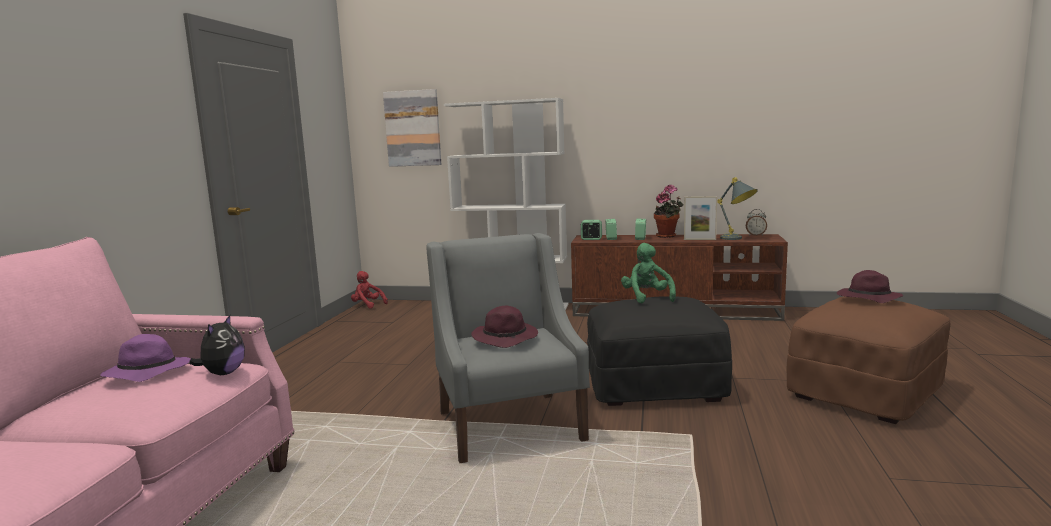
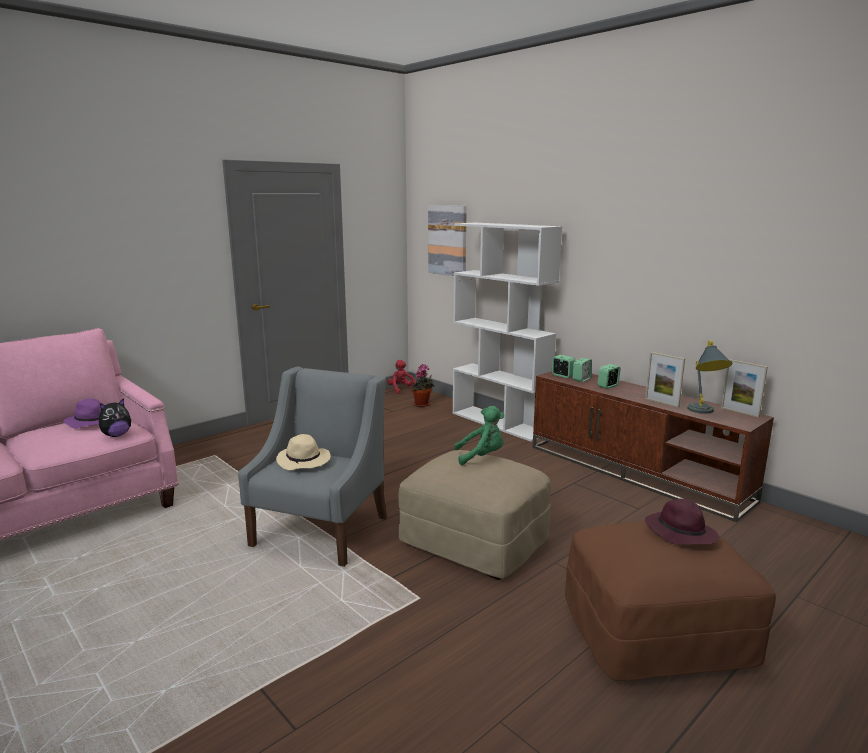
camera: 35 degrees right, 5 degrees up
(506, 338) = (304, 461): purple hat -> beige hat
(647, 297) = (481, 456): green plush toy -> green plush toy turned 60 degrees clockwise
(655, 385) = (475, 542): black ottoman -> beige ottoman
(668, 236) = (642, 389): potted plant -> potted plant (422, 405)
(755, 235) = (739, 412): alarm clock -> picture frame

